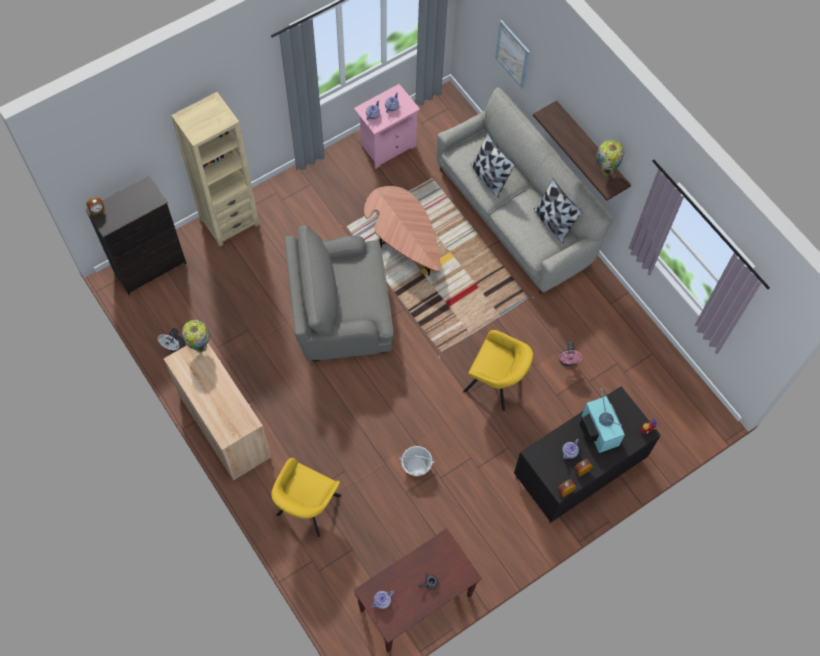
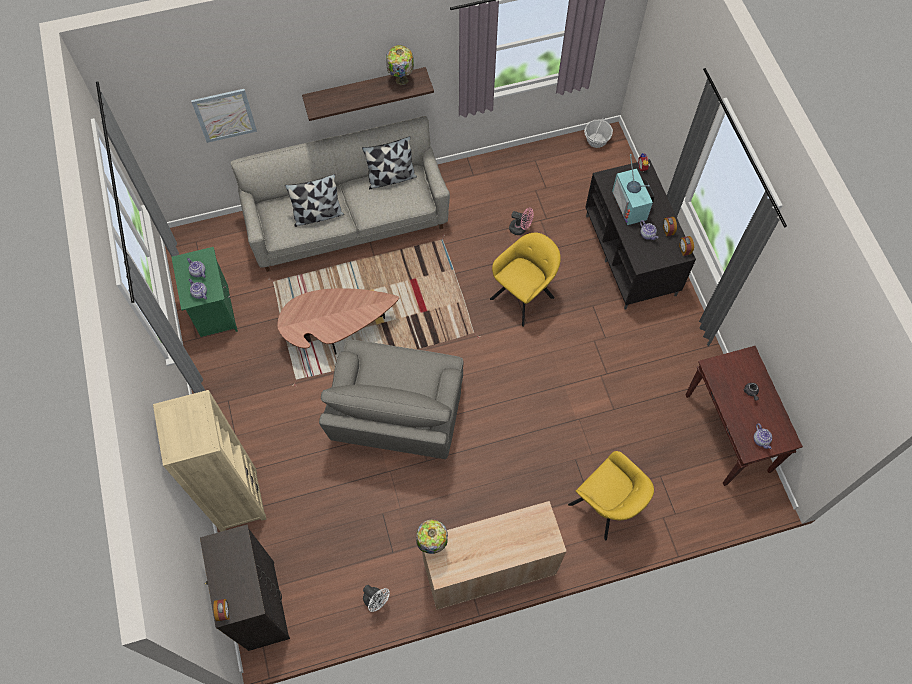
camera: 70 degrees left, 0 degrees up
(387, 145) = (214, 312): pink nightstand -> green nightstand
(416, 466) = (589, 391): basket -> basket (596, 140)
(597, 430) = (631, 205): television -> television turned 105 degrees counterclockwise

